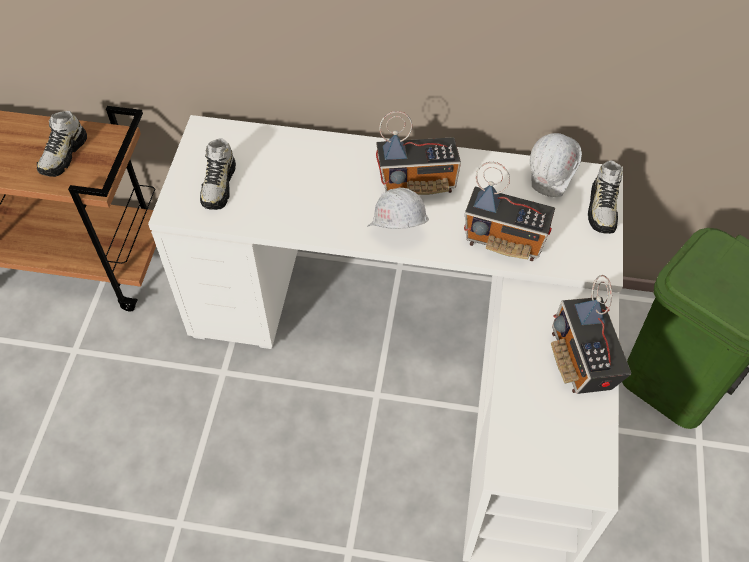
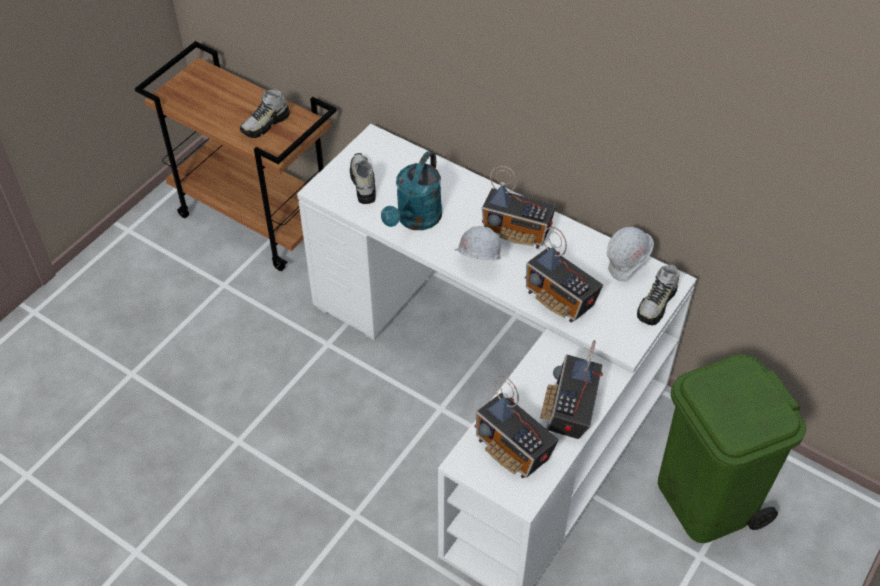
camera: 25 degrees right, 5 degrees down
(219, 186) = (363, 183): shoe -> shoe turned 135 degrees clockwise
(301, 207) = (415, 220): none -> turquoise watering can
(551, 431) = (513, 450): none -> radio

